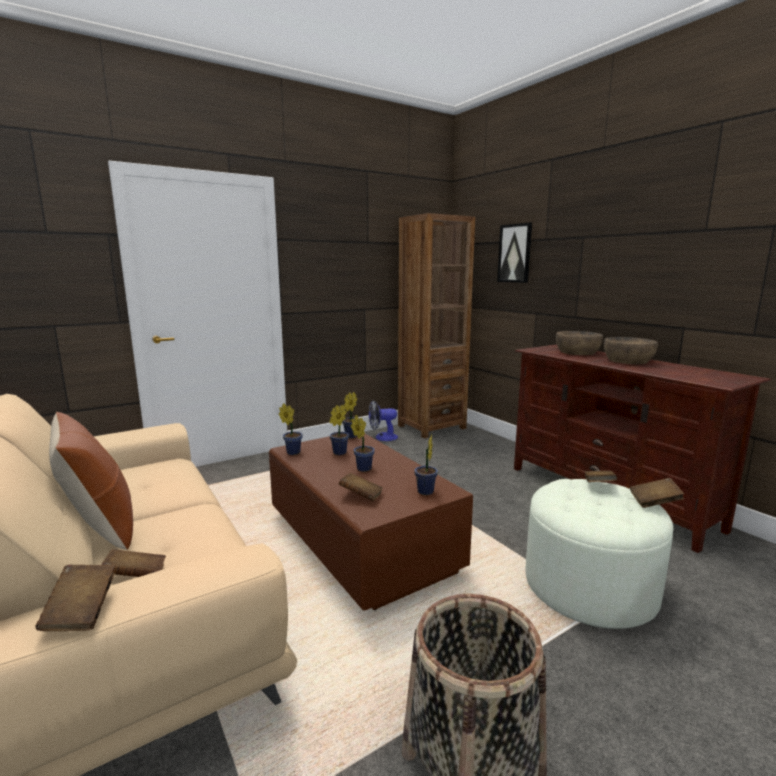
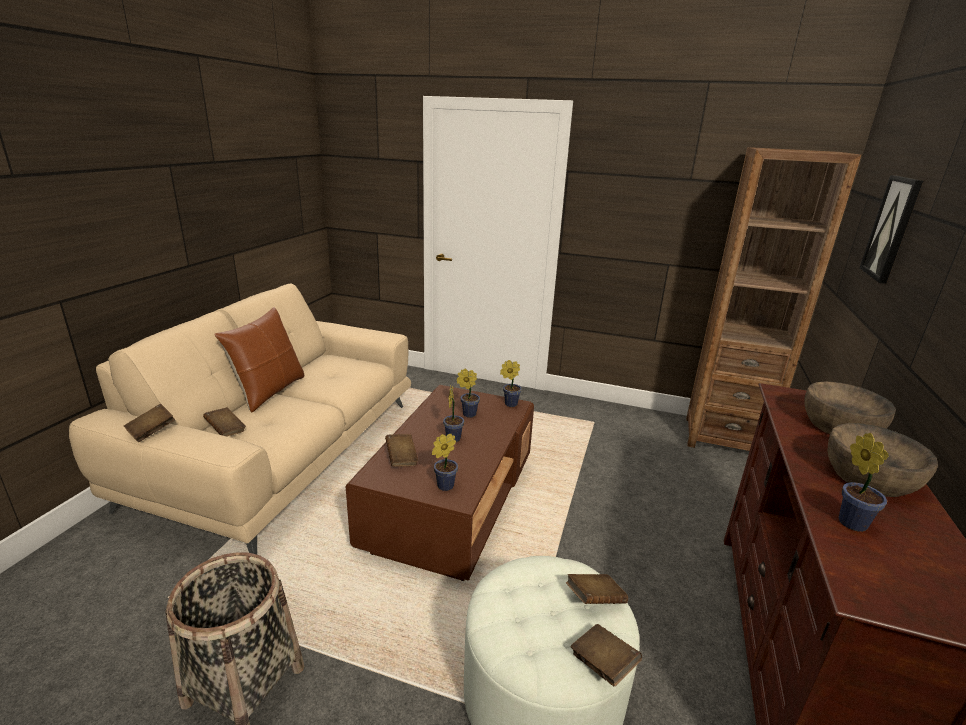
camera: 50 degrees right, 10 degrees up
(292, 452) = (442, 395): potted plant -> potted plant (849, 520)
(382, 437) = (643, 422): fan -> none

